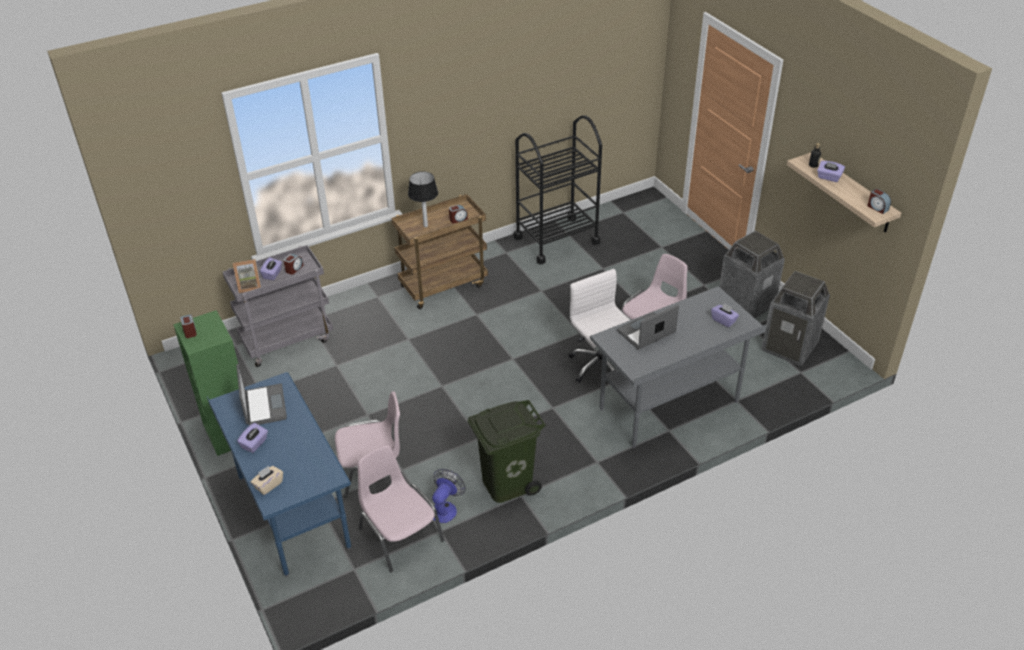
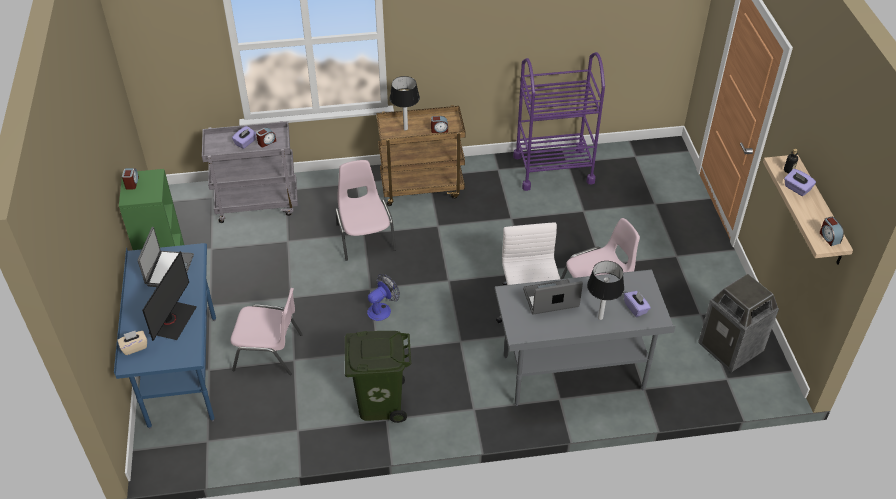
camera: 20 degrees right, 5 degrees up
(249, 286) = (220, 149): picture frame -> none
(254, 444) = (143, 304): purple tissue box -> none
(294, 450) = (172, 320): none -> monitor
(399, 534) = (261, 421): pink chair -> pink chair (365, 236)
(446, 508) = (313, 410): fan -> fan (382, 309)
(556, 240) = (553, 169): black cart -> purple cart
(698, 336) = (600, 317): none -> table lamp
(745, 304) = (708, 289): trash can -> none

